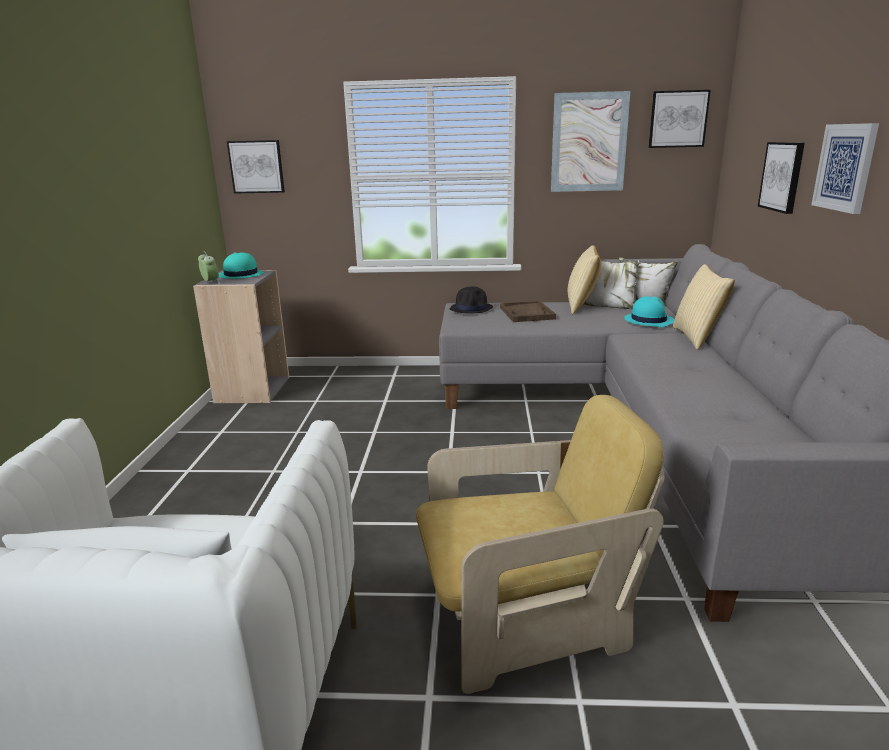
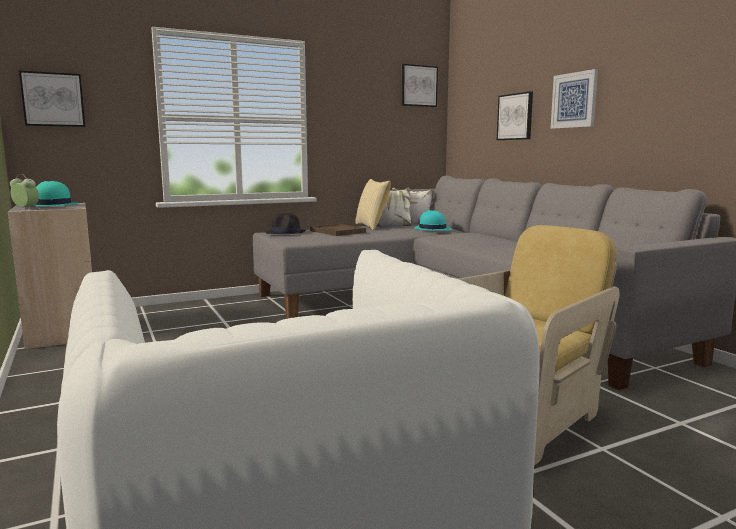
camera: 30 degrees left, 10 degrees down
(589, 142) = (360, 98): picture -> none
(697, 338) = (479, 233): pillow -> none

